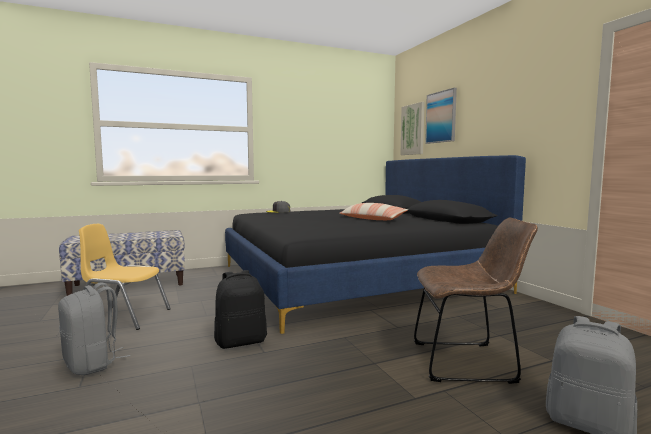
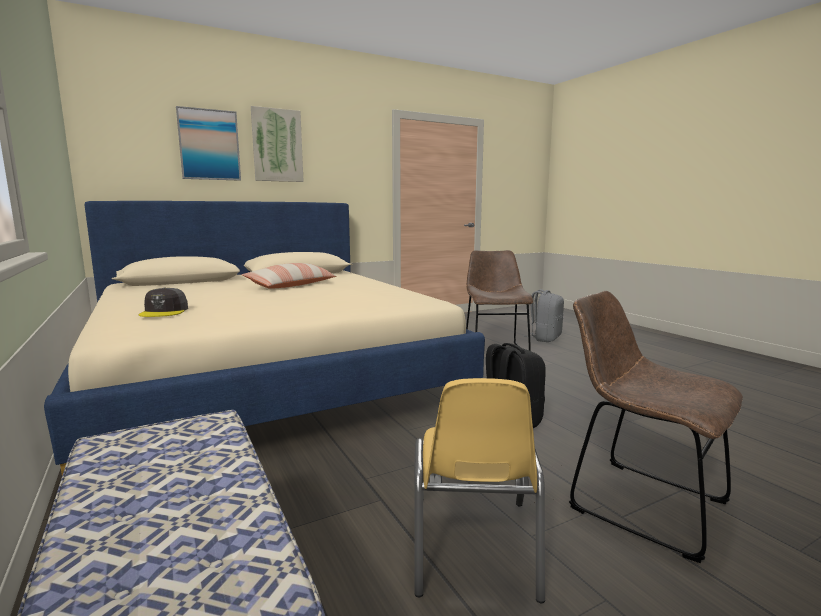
camera: 95 degrees left, 5 degrees up
(92, 364) = (639, 502): grey backpack -> brown chair
(354, 278) = (267, 377): black bed -> beige bed
(413, 129) = (138, 152): picture -> picture (277, 145)

